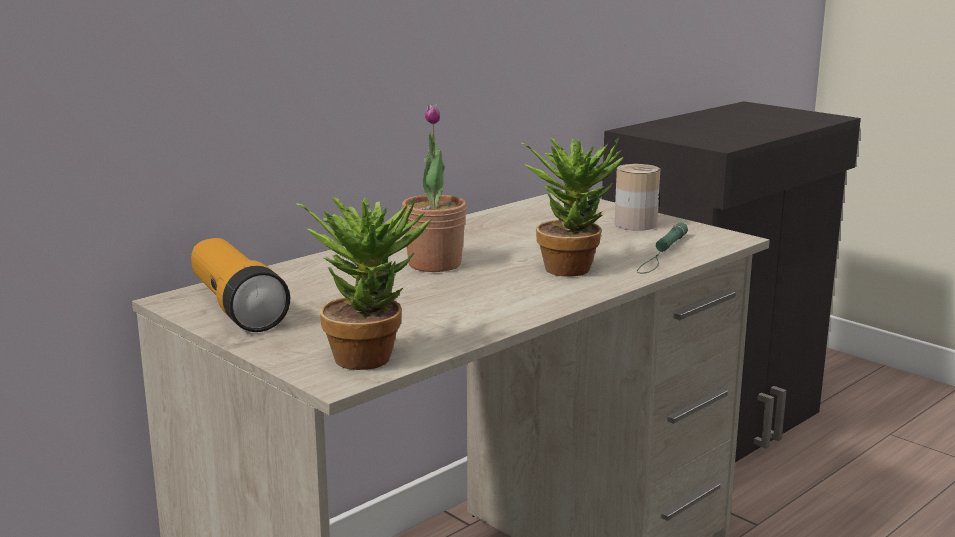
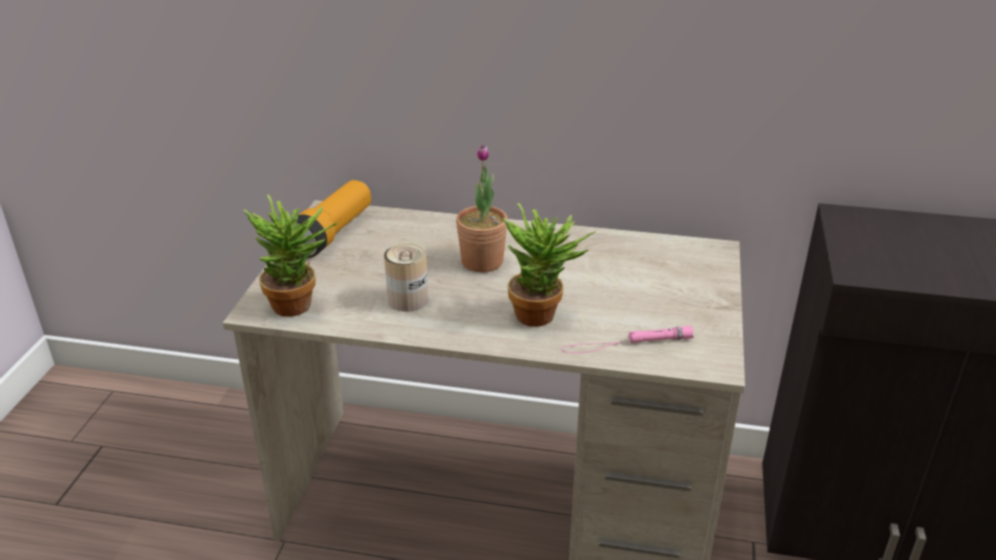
camera: 55 degrees right, 15 degrees up
(635, 224) = (689, 306): can -> can (408, 299)
(662, 253) = (626, 344): green flashlight -> pink flashlight

